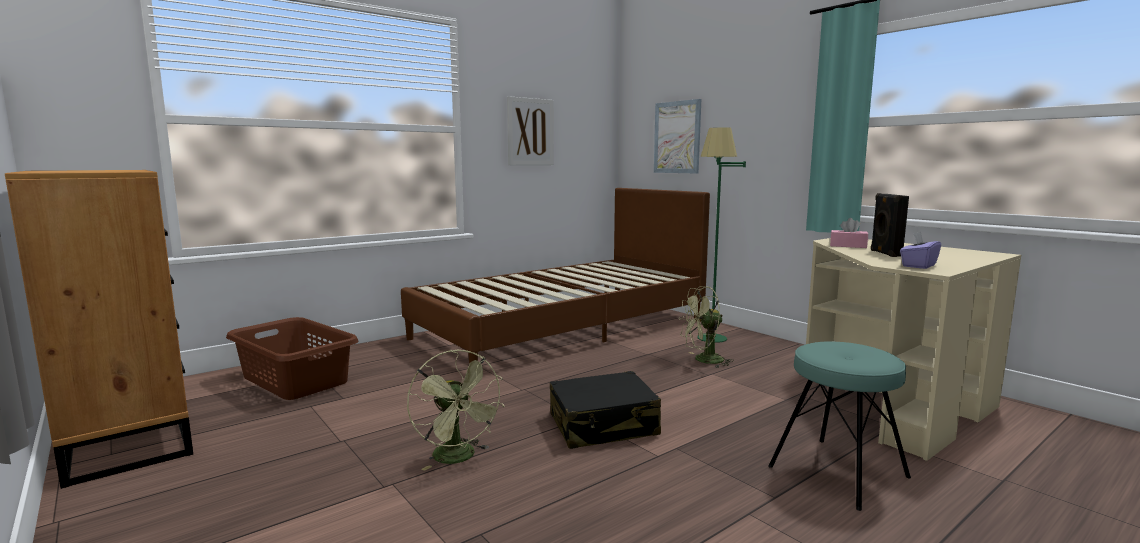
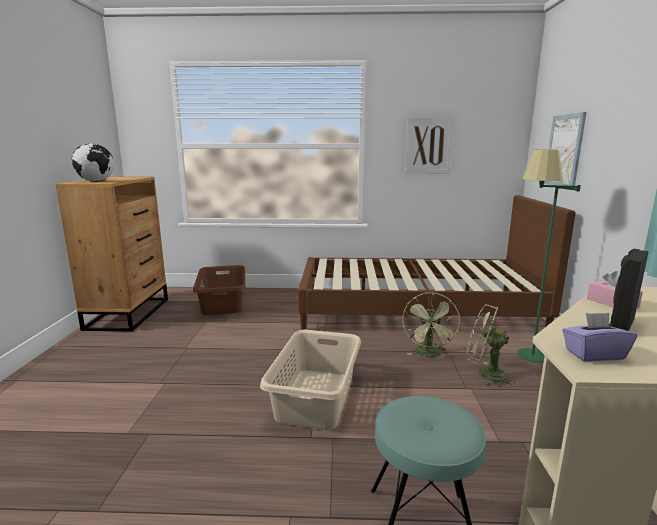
camera: 40 degrees right, 5 degrees up
(88, 171) = (96, 181): none -> globe
(459, 458) = (211, 382): green fan -> green fan (429, 354)
(603, 426) = (316, 397): black suitcase -> beige laundry basket

